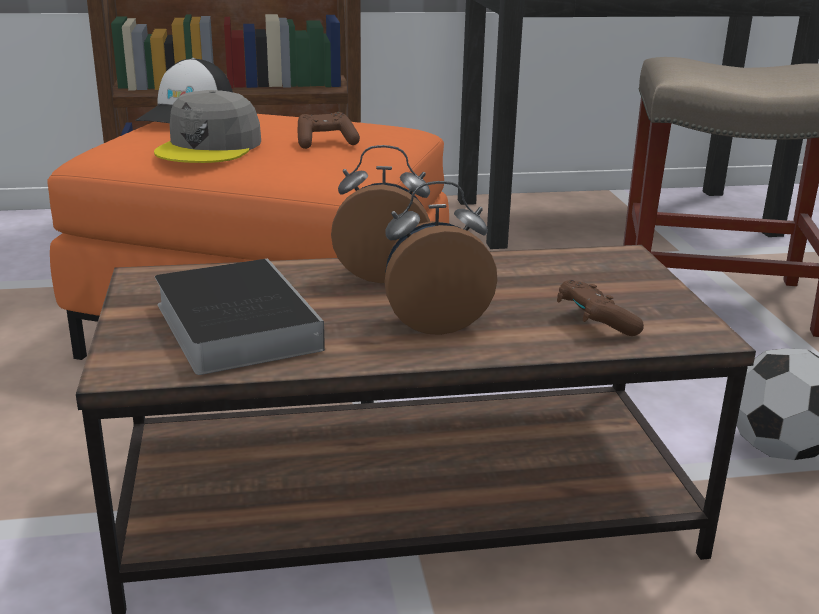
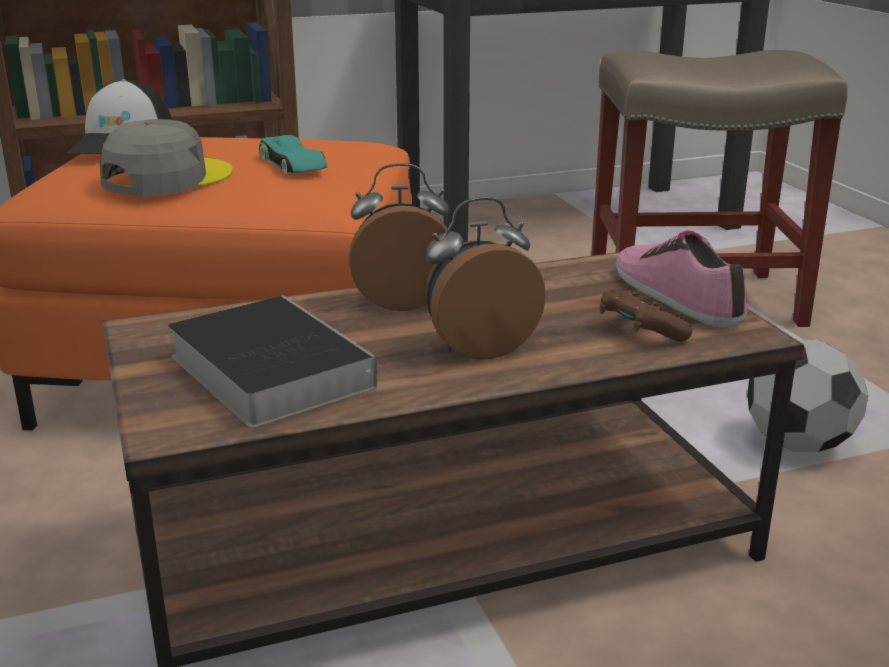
camera: 10 degrees left, 0 degrees up
(210, 147) = (167, 178): grey cap -> grey cap turned 150 degrees counterclockwise
(325, 143) = (293, 164): brown game controller -> turquoise toy car
(647, 291) = (677, 295): none -> shoe

